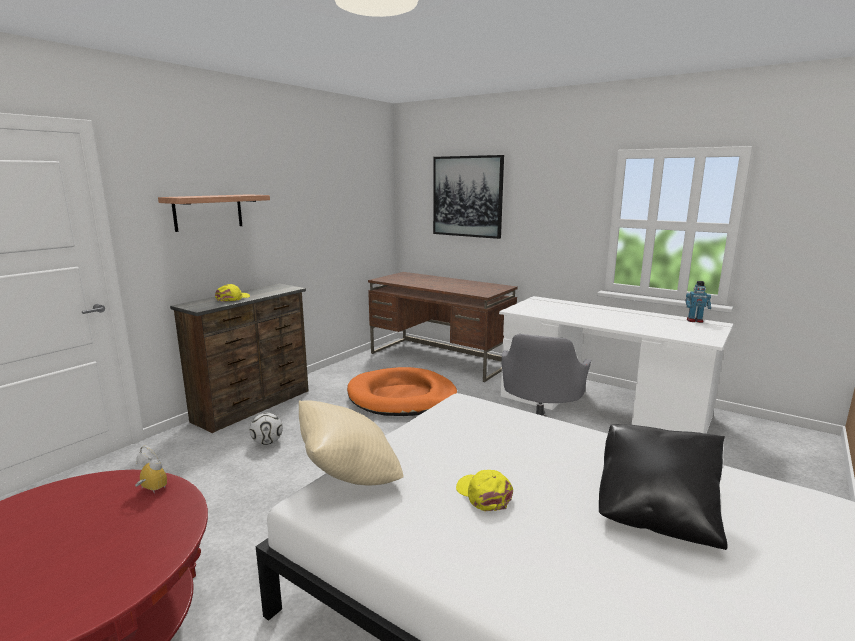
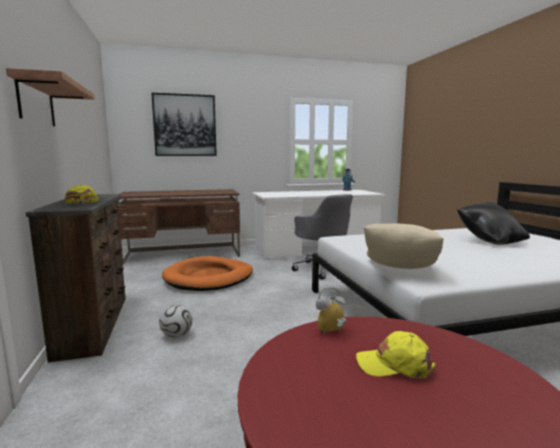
camera: 50 degrees left, 5 degrees down
(484, 494) = (452, 255): yellow cap -> yellow cap (394, 364)

